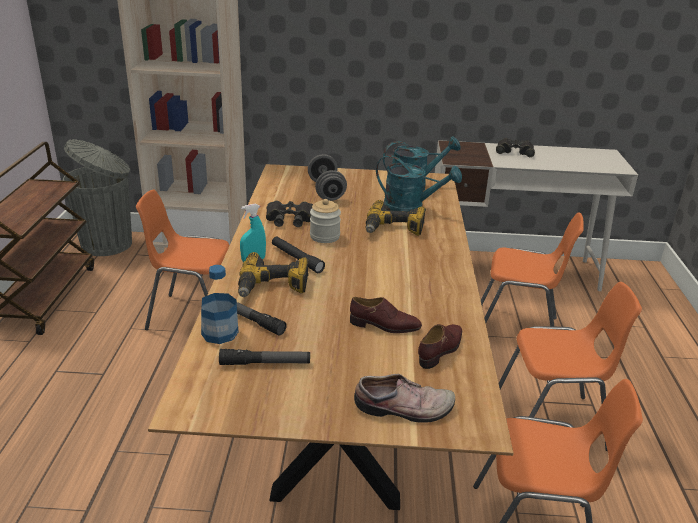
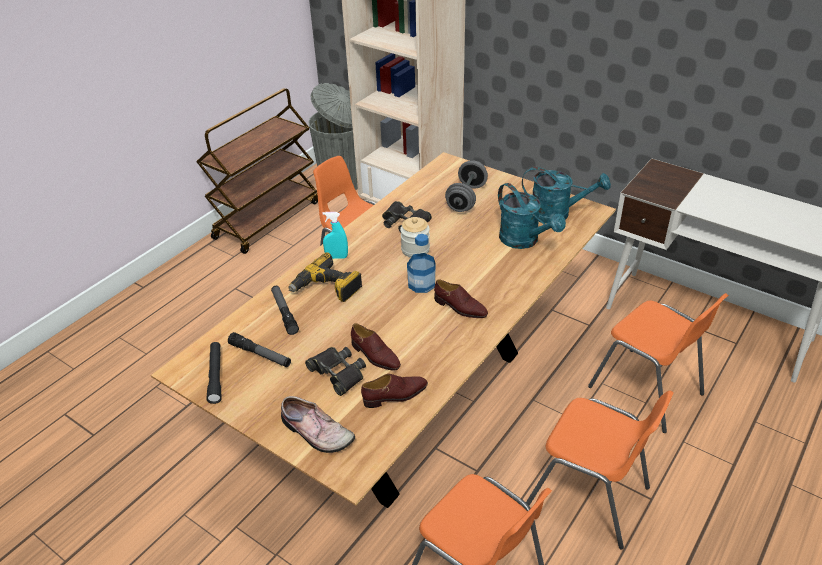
camera: 35 degrees right, 10 degrees up
(219, 333) = (254, 317): bottle -> bottle (421, 284)
(297, 259) = (370, 266): black flashlight -> black flashlight (216, 376)
(393, 229) = (483, 260): power drill -> none
(416, 267) = (460, 308): none -> brown shoe
(514, 151) = (726, 194): black binoculars -> black binoculars (337, 373)

